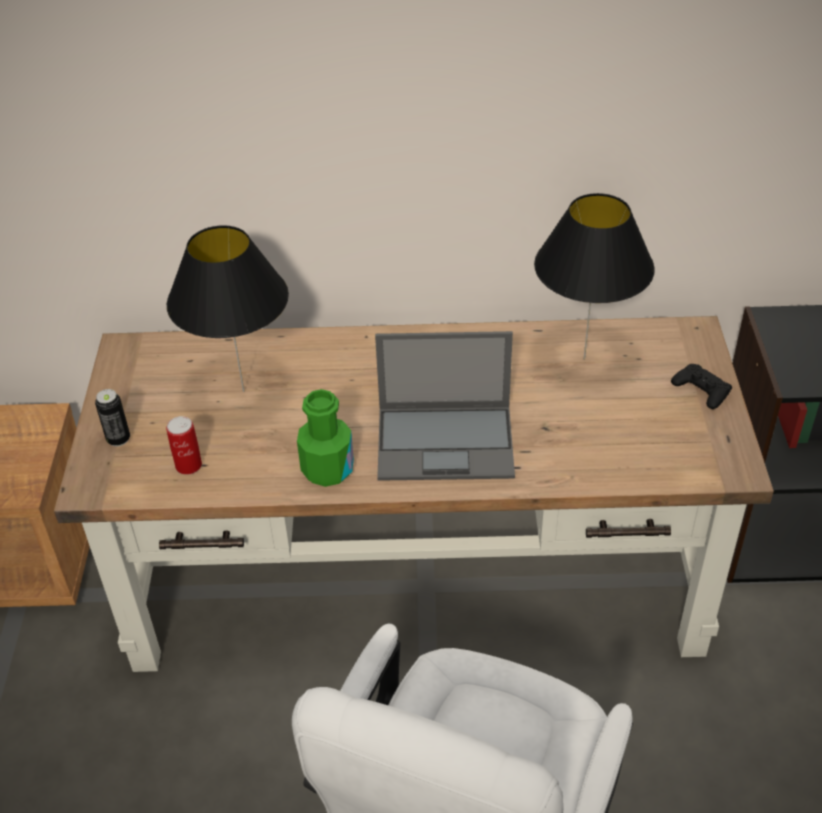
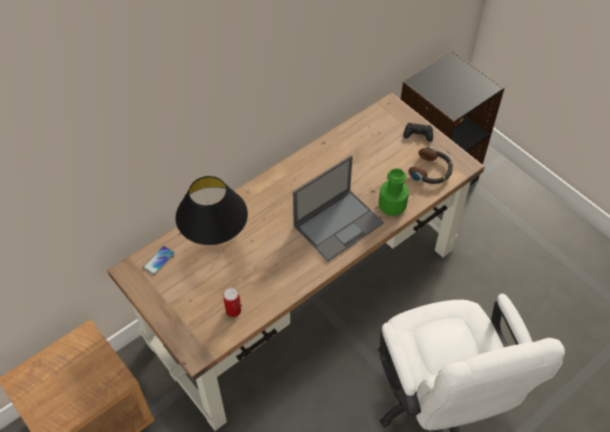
camera: 40 degrees left, 10 degrees up
(118, 439) = (183, 320): can -> none
(169, 356) = (159, 260): none -> phone
(327, 469) = (300, 270): green bottle -> green bottle (392, 206)
(584, 359) = (357, 146): black table lamp -> none
(670, 450) = (431, 171): none -> headphones

